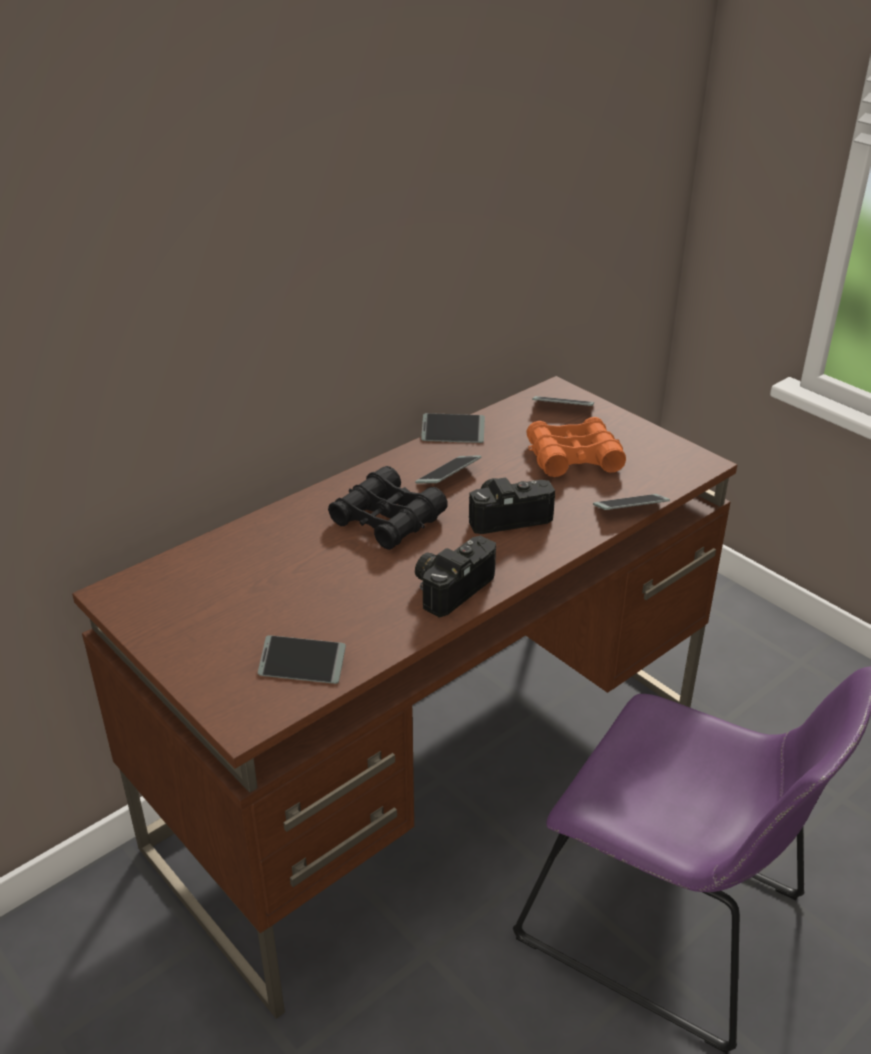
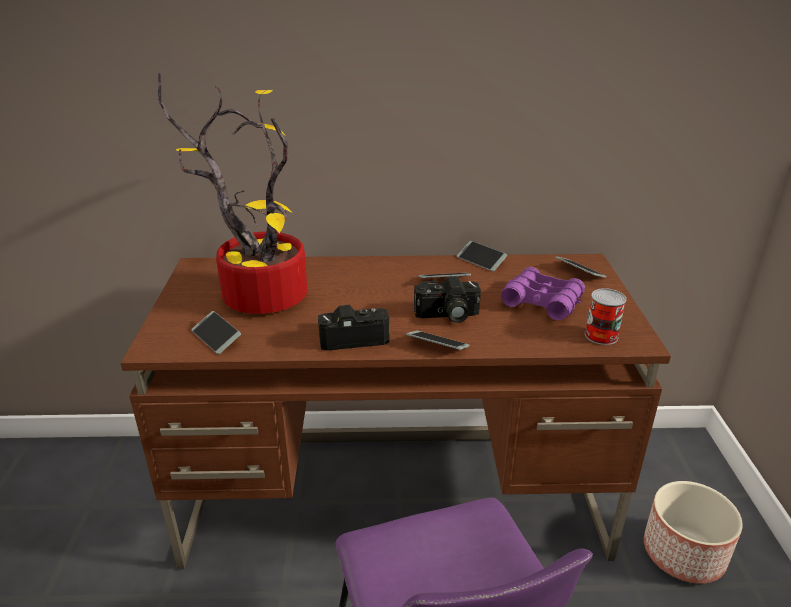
camera: 40 degrees right, 5 degrees down
(268, 594) = (257, 296): none -> potted plant
(387, 520) = (373, 288): black binoculars -> none
(508, 515) = (447, 315): camera -> camera turned 150 degrees clockwise
(573, 458) = (542, 302): orange binoculars -> purple binoculars
(630, 508) = (538, 346): phone -> phone (437, 345)
(665, 470) = (601, 335): none -> can
(734, 667) = (684, 553): none -> planter

